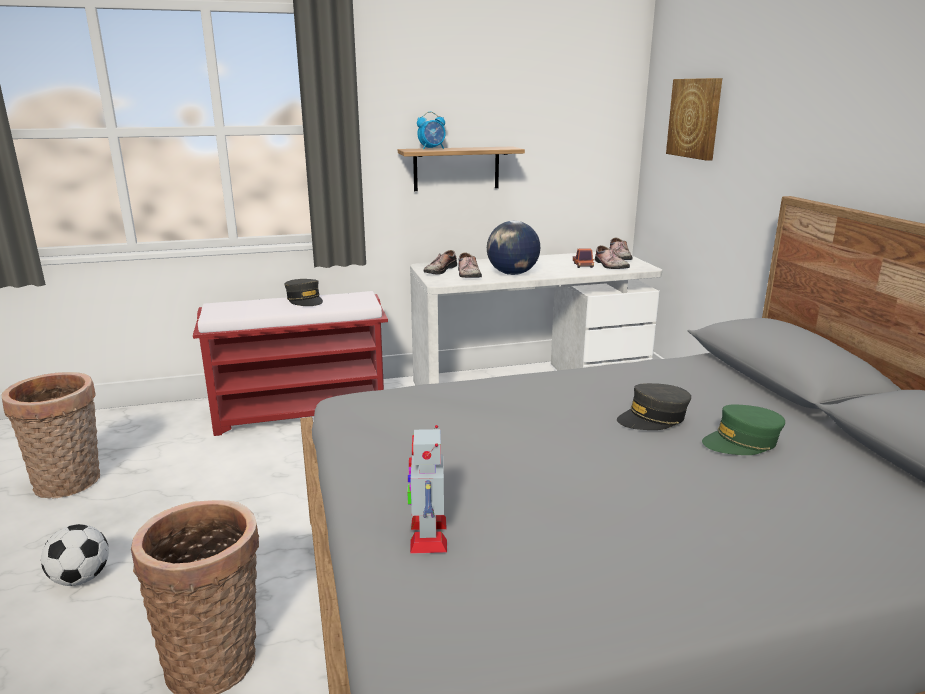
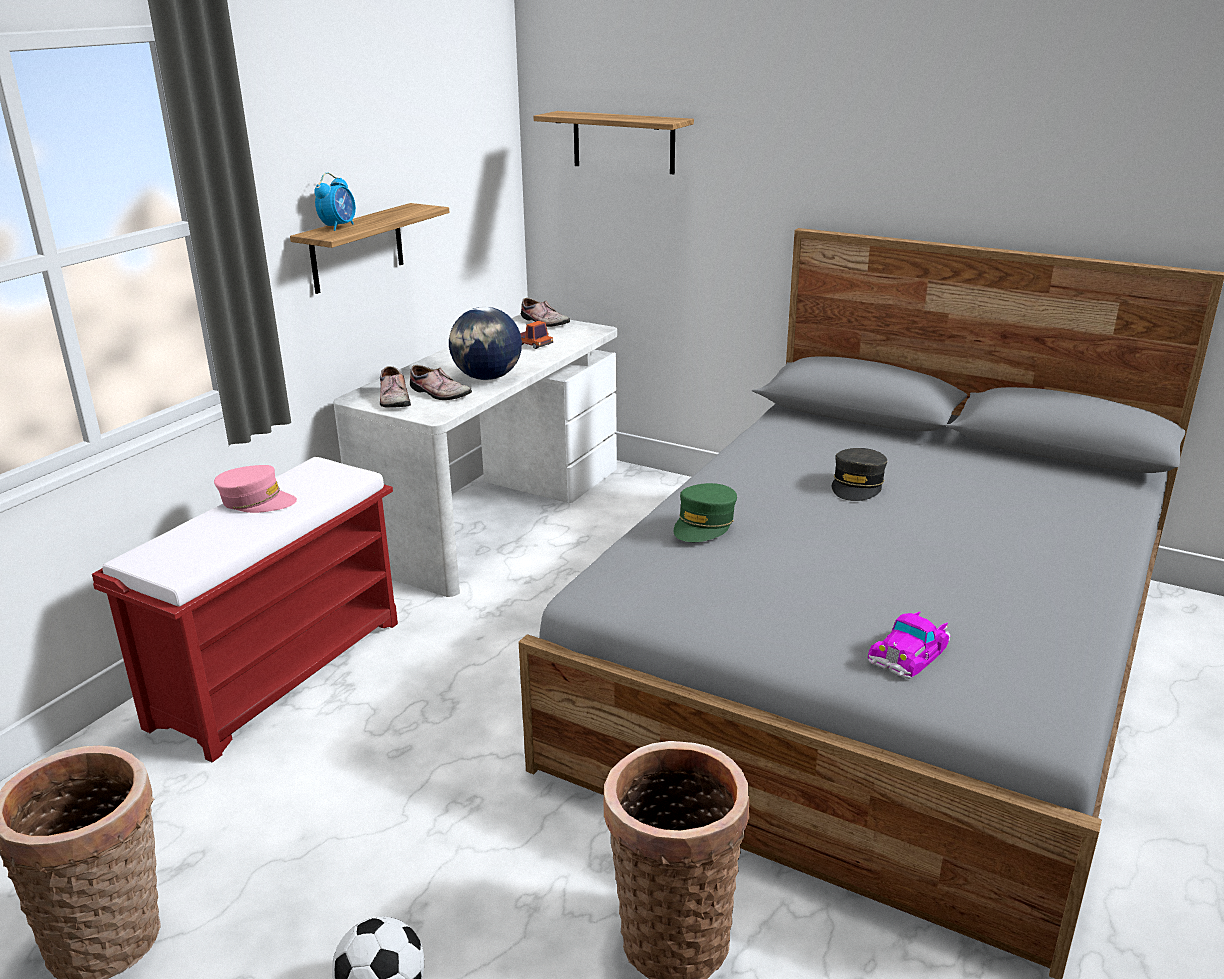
camera: 45 degrees left, 5 degrees up
(305, 300) = (256, 501): grey cap -> pink cap
(428, 534) = (910, 651): toy robot -> toy car
(609, 265) = (559, 336): shoe -> none
(695, 118) = (623, 142): picture -> shelf
(742, 442) = (933, 478): green cap -> green cap (704, 524)

